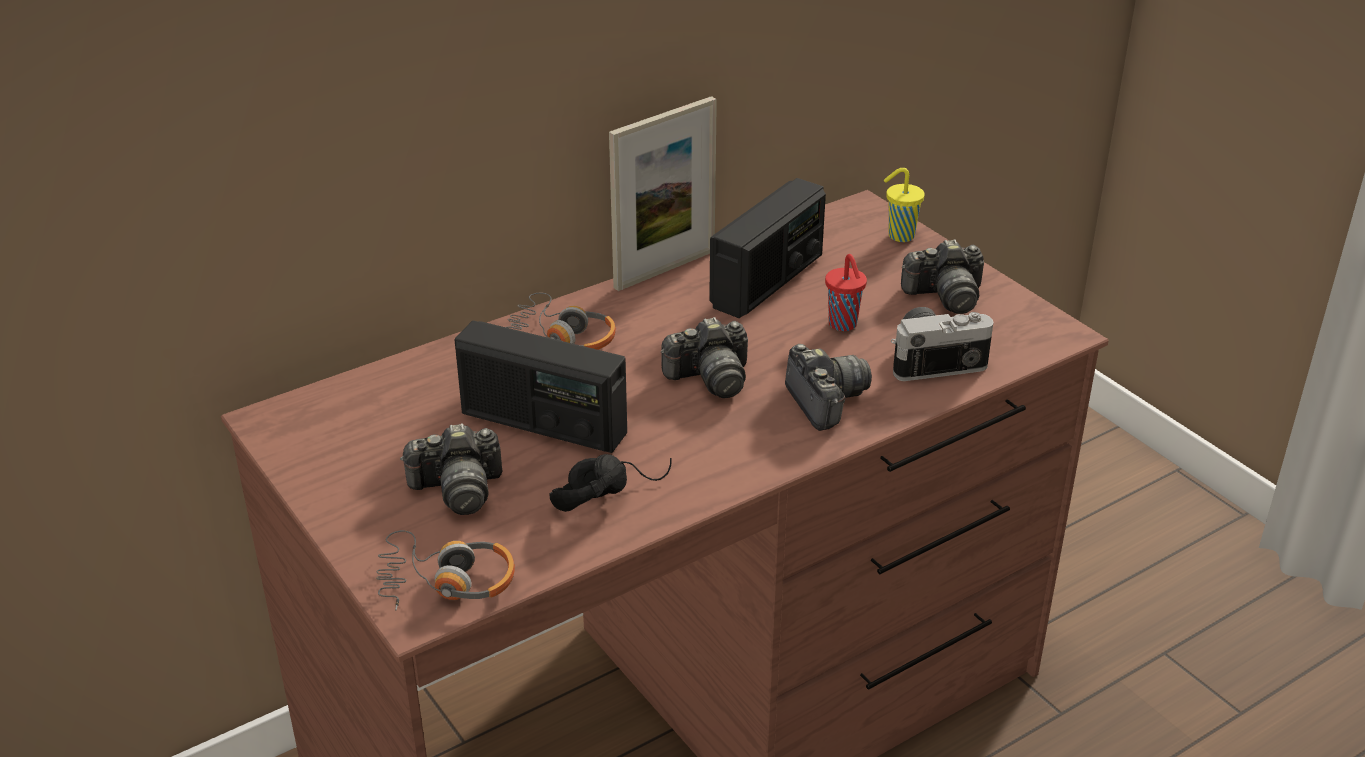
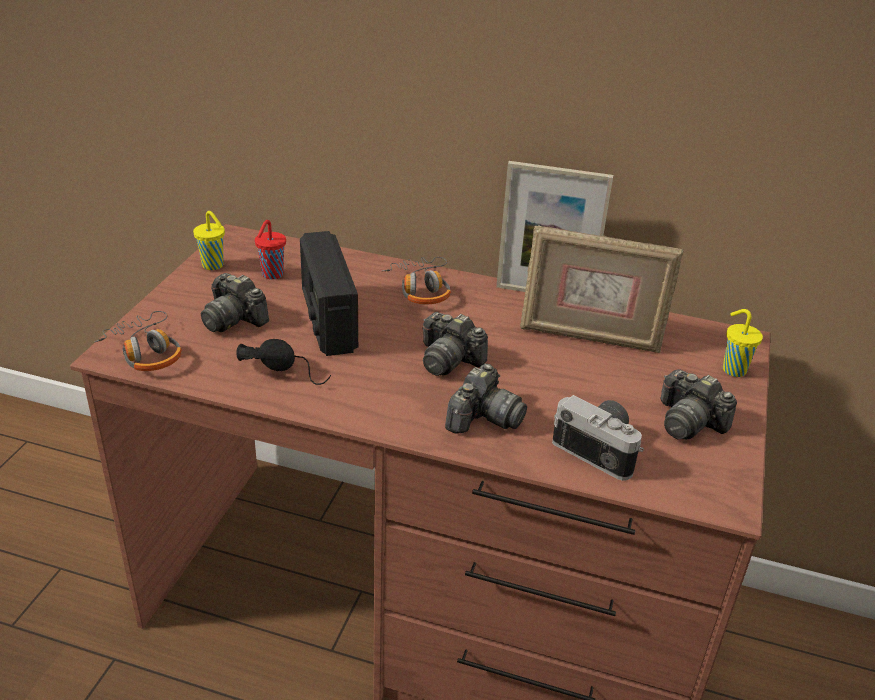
camera: 50 degrees right, 0 degrees up
(316, 461) = (214, 266): none -> yellow cup
(768, 281) = (589, 337): radio -> picture frame
(843, 325) = (584, 389): red cup -> red cup (271, 275)

